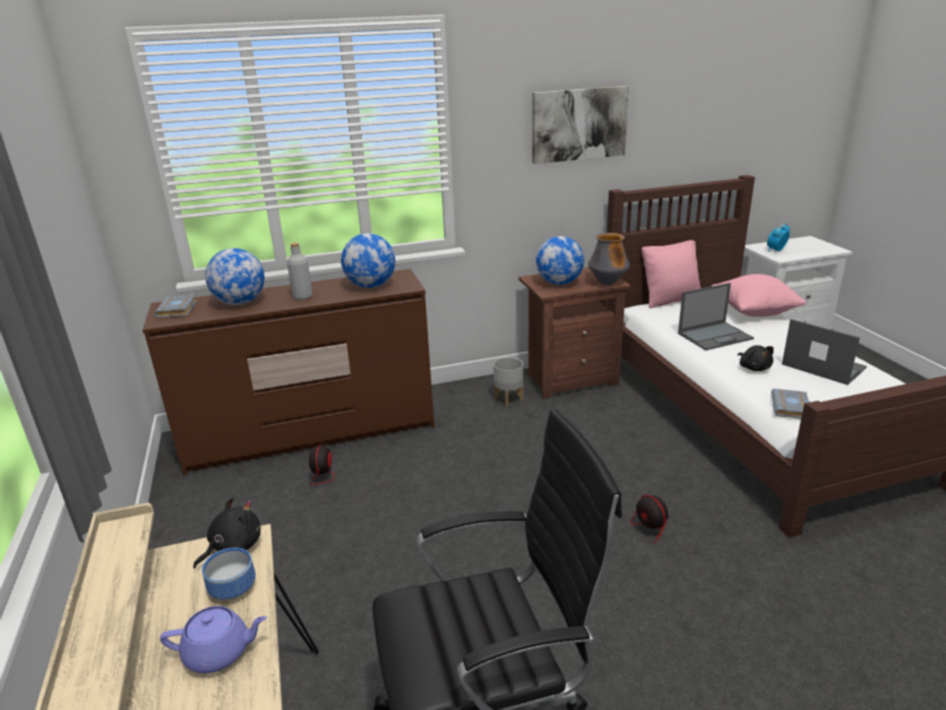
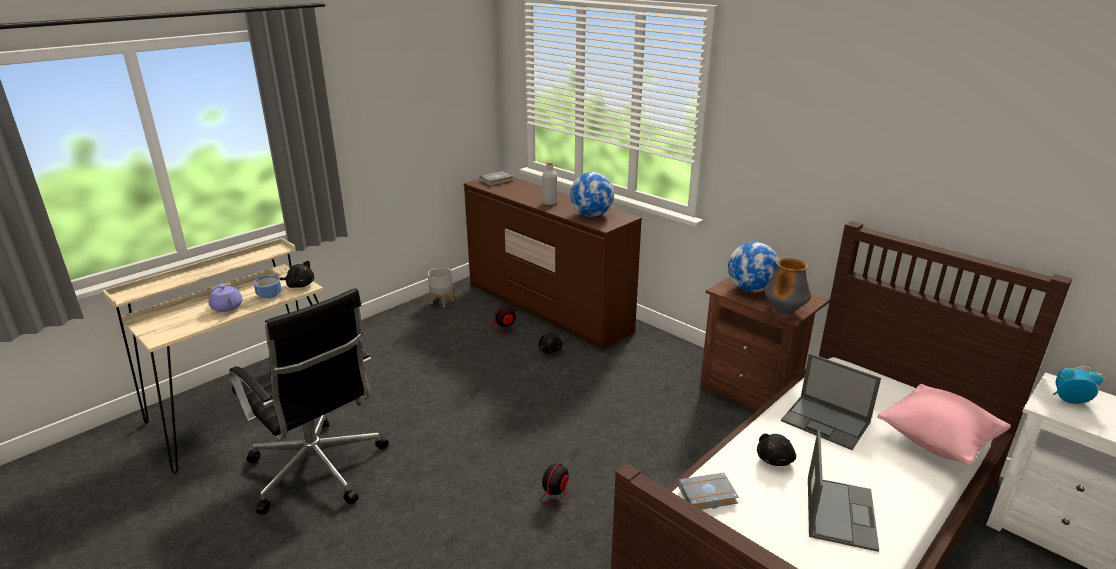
camera: 60 degrees right, 0 degrees up
(240, 303) = (522, 191): globe -> none
(399, 458) = (550, 350): none -> black plush toy
(509, 399) = (680, 371): grey planter -> grey planter (442, 302)
(579, 124) = (833, 138): picture -> none
(670, 300) = (890, 379): pink pillow -> none

